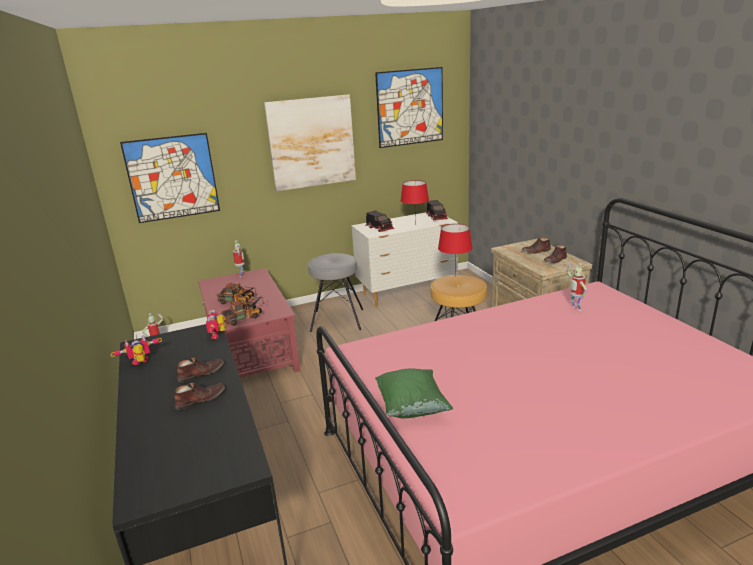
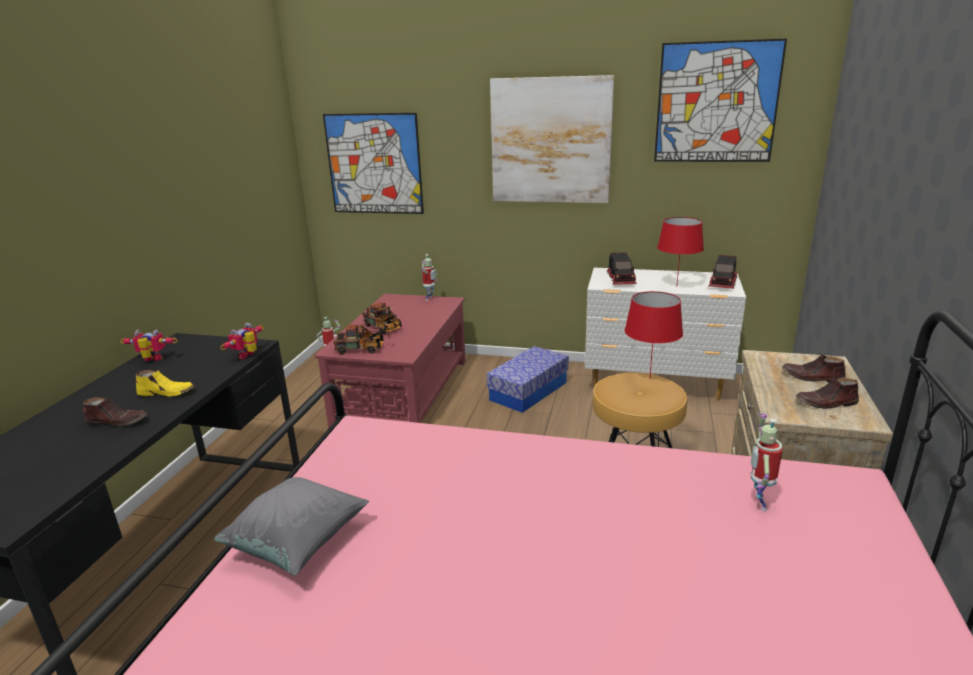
camera: 35 degrees right, 0 degrees up
(201, 373) = (167, 392): brown shoe -> yellow shoe
(337, 320) = (528, 391): grey stool -> storage box
(411, 407) = (298, 544): green pillow -> grey pillow

